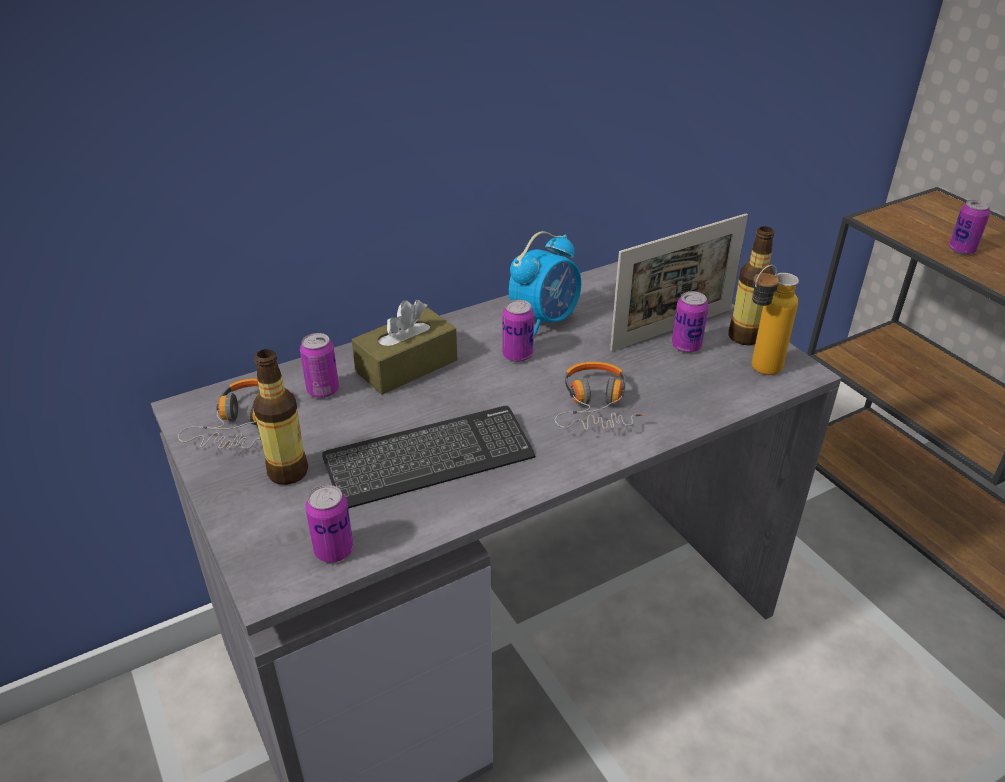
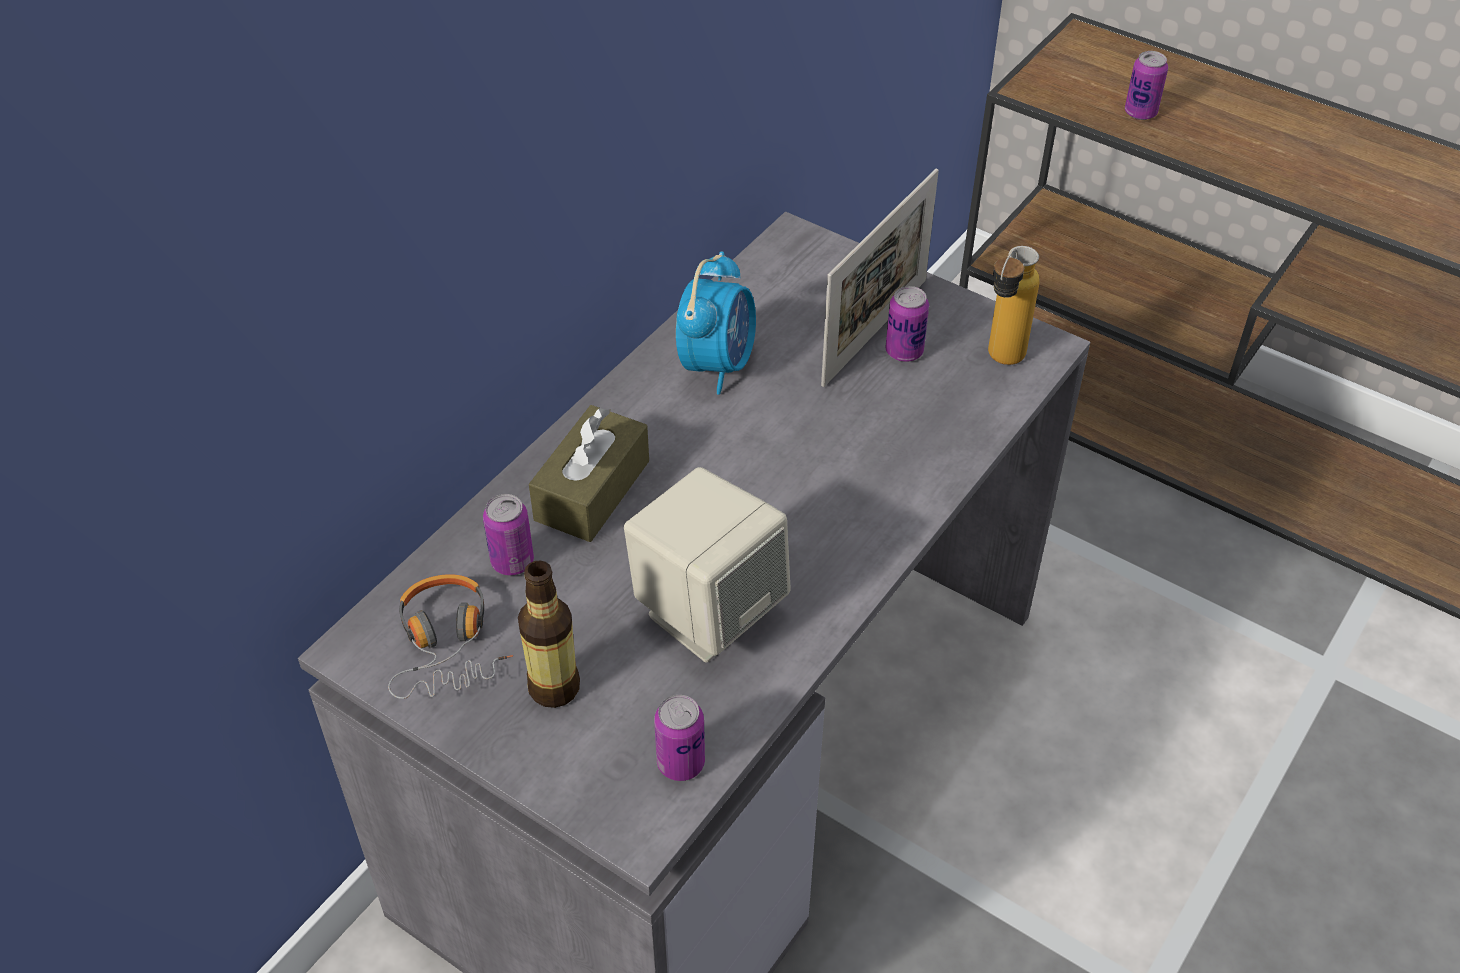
camera: 25 degrees left, 10 degrees up
(429, 460) = (708, 611): keyboard -> beige speaker
(517, 355) = (717, 429): can -> none
(596, 406) = (851, 471): headphones -> none
(744, 336) = (961, 316): bottle -> none

